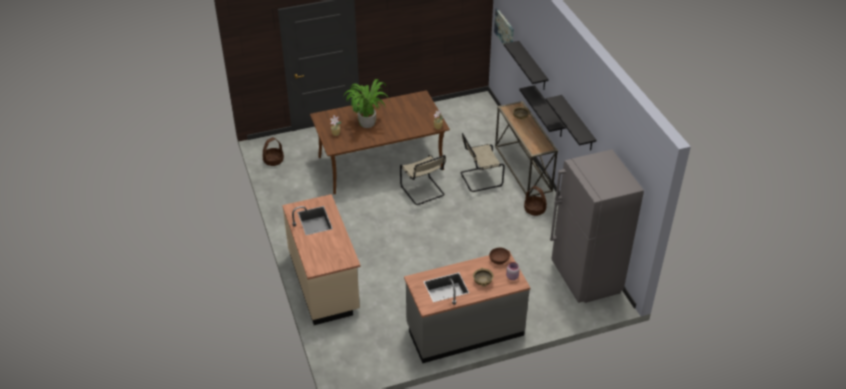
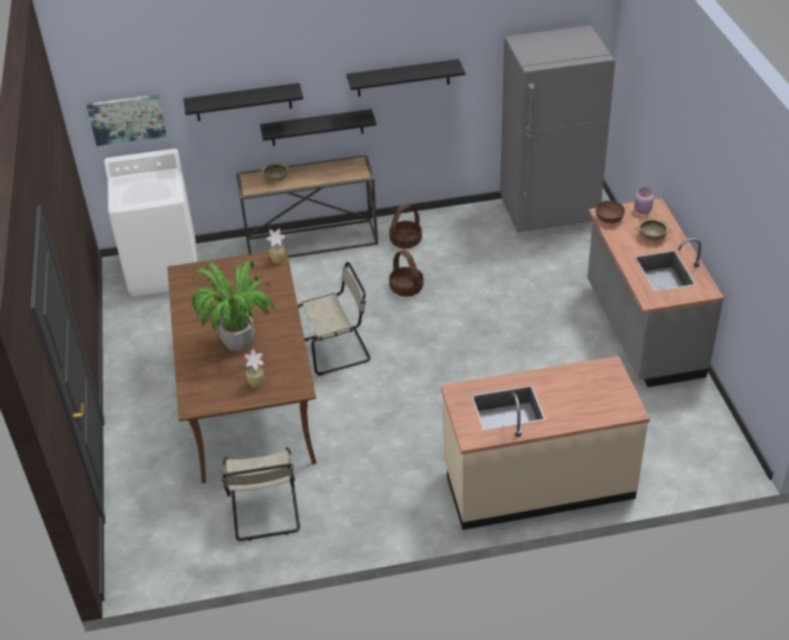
camera: 80 degrees left, 0 degrees up
(273, 160) = (189, 554): basket -> basket (406, 287)
(479, 179) = (324, 287): beige chair -> beige chair (265, 514)
(481, 115) = (164, 270): none -> white washing machine

